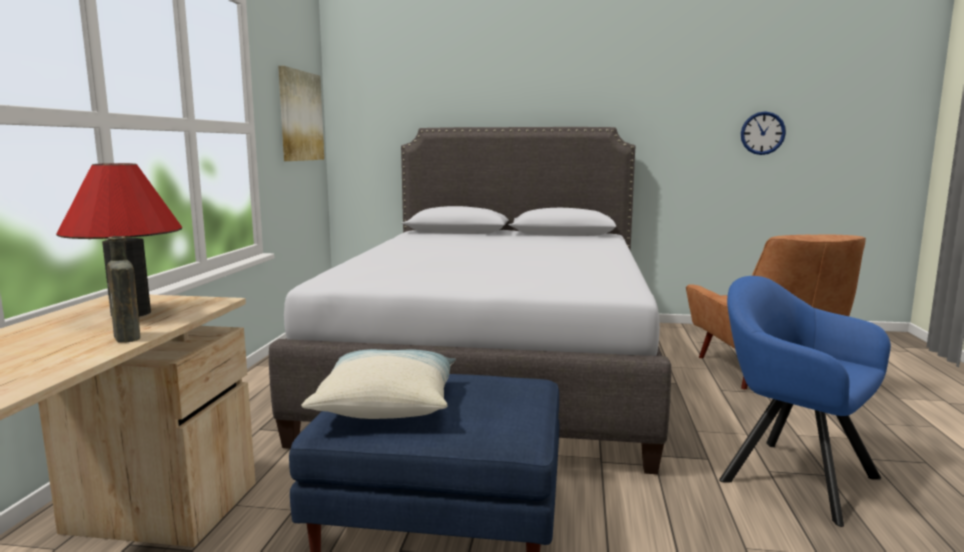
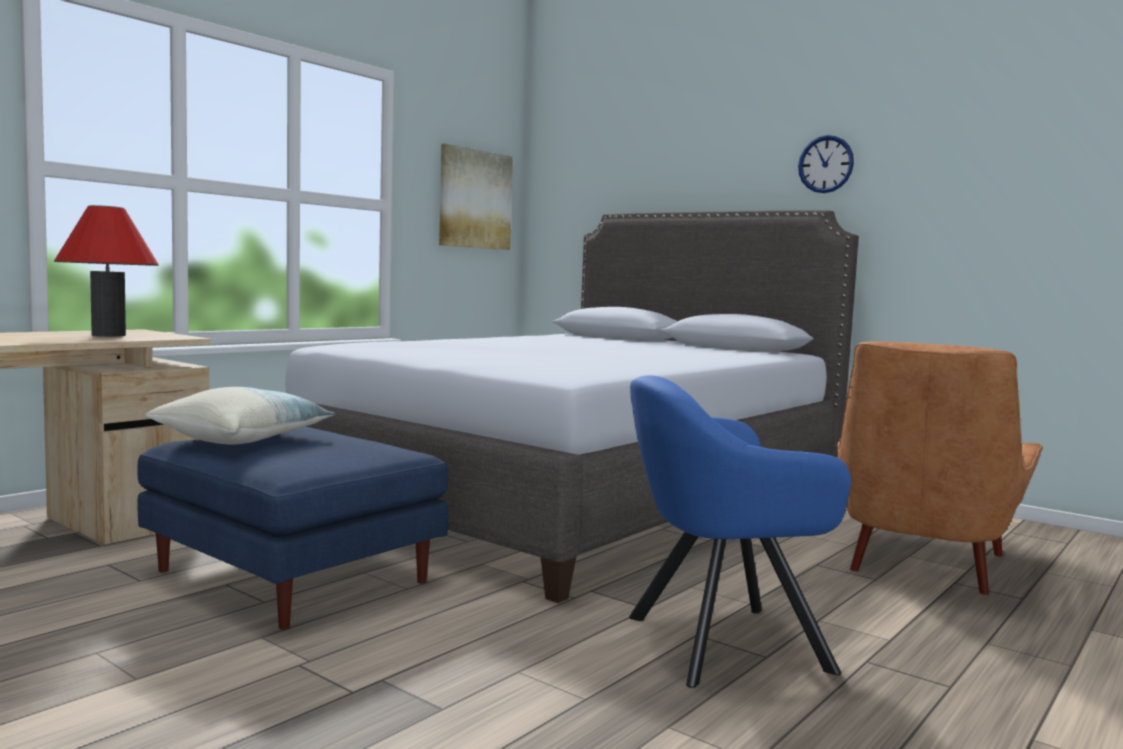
camera: 30 degrees right, 5 degrees down
(128, 338) = (58, 341): brown bottle -> none
(762, 133) = (1057, 218): wall clock -> wall clock (825, 164)
(790, 475) = (715, 644): blue armchair -> blue armchair turned 90 degrees counterclockwise

